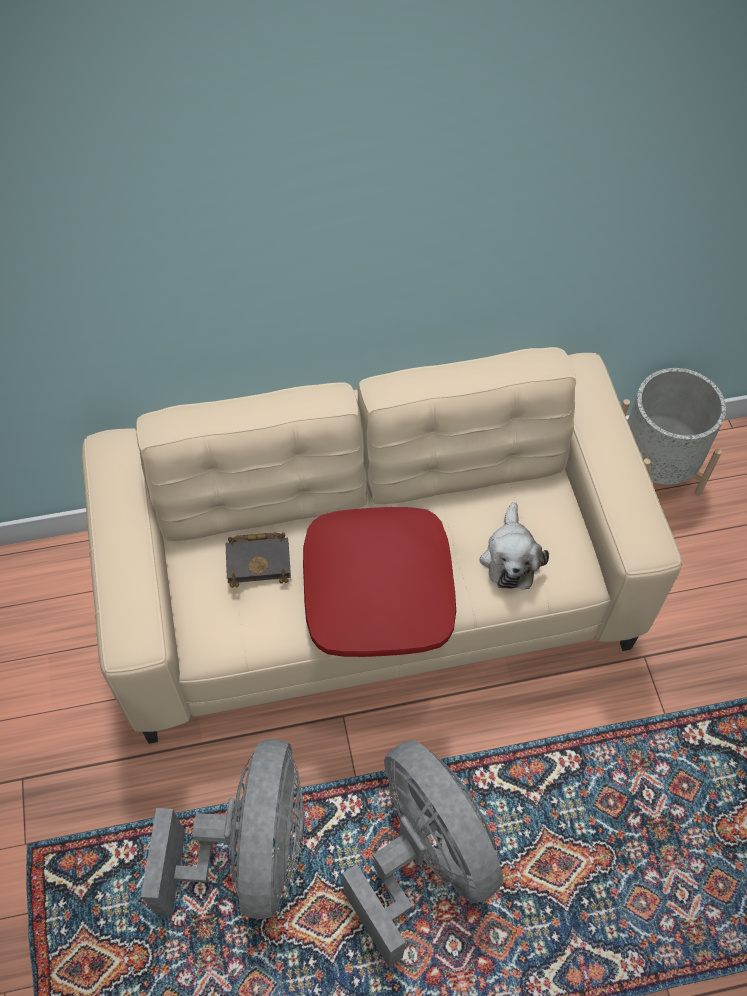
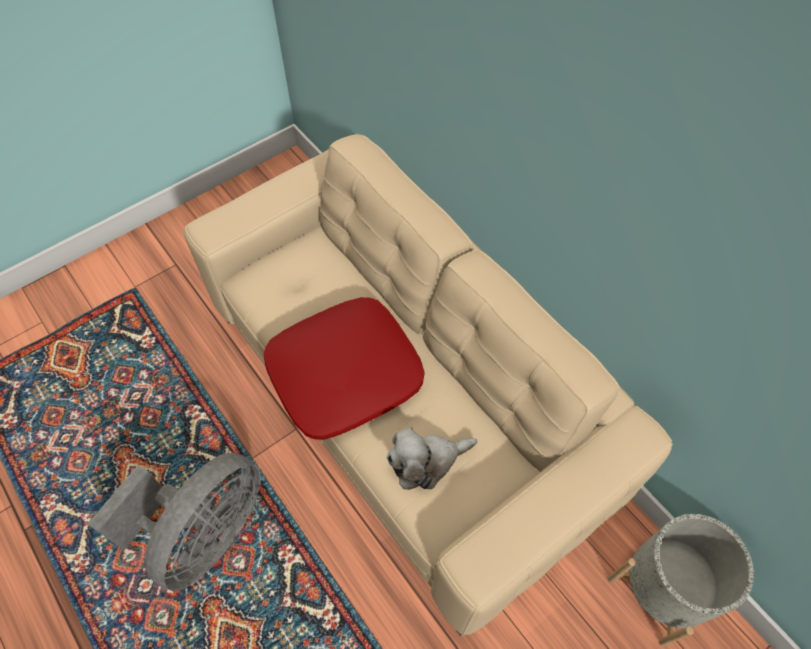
camera: 65 degrees right, 0 degrees up
(251, 853) = (171, 415): grey fan -> none
(260, 560) = (331, 286): black book -> none

